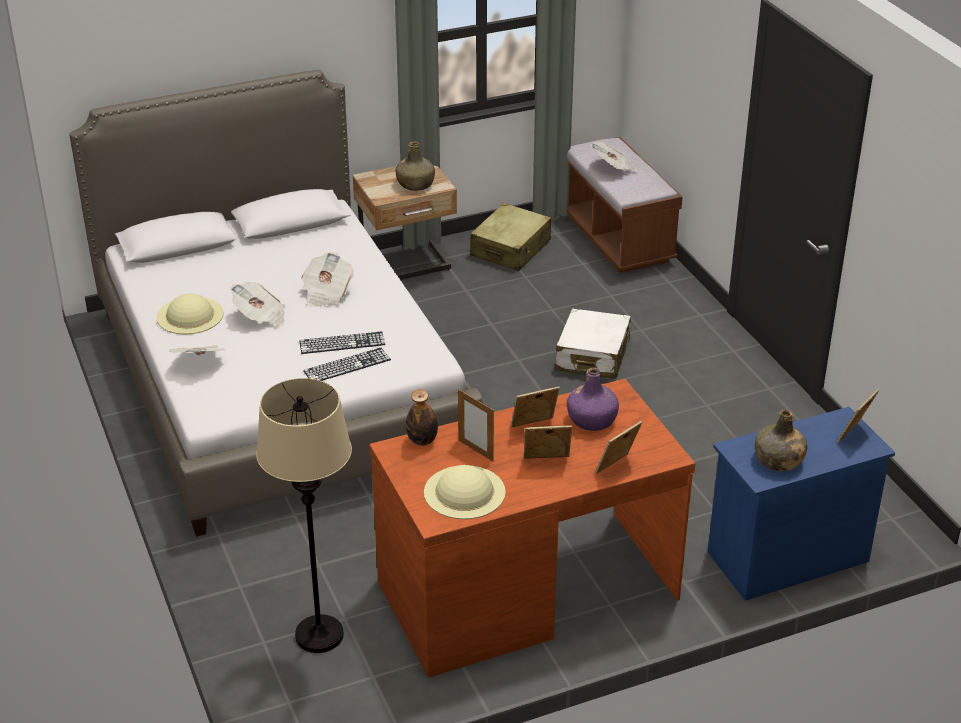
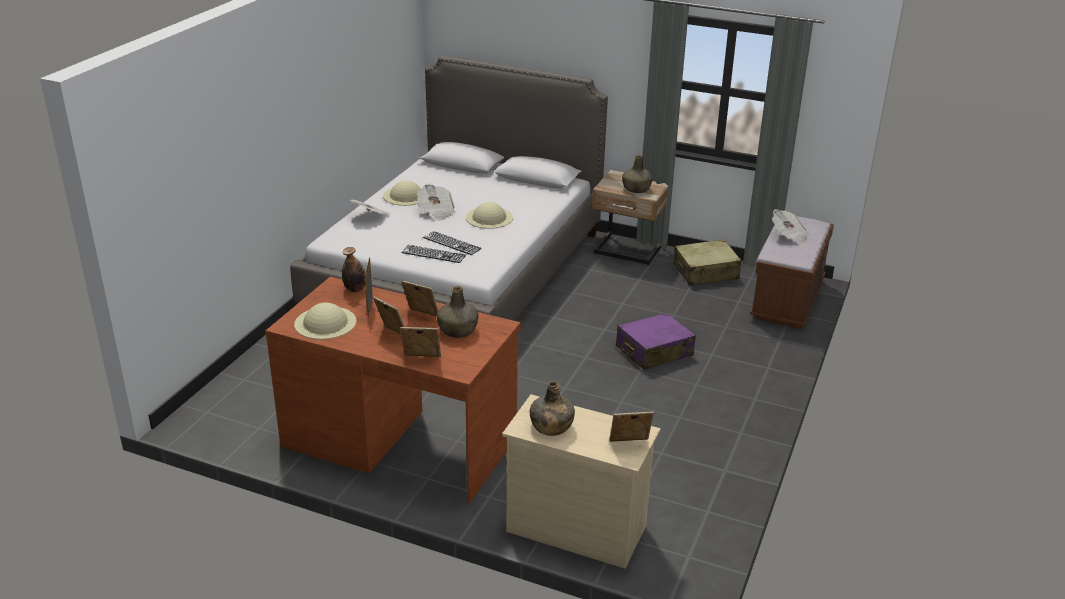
camera: 45 degrees right, 5 degrees down
(319, 635) = (271, 393): beige floor lamp -> none
(326, 293) = (489, 217): newspaper -> beige hat
(592, 356) = (653, 351): white suitcase -> purple suitcase
(592, 420) = (458, 330): purple bottle -> green bottle
(787, 557) = (575, 528): blue dresser -> beige dresser

